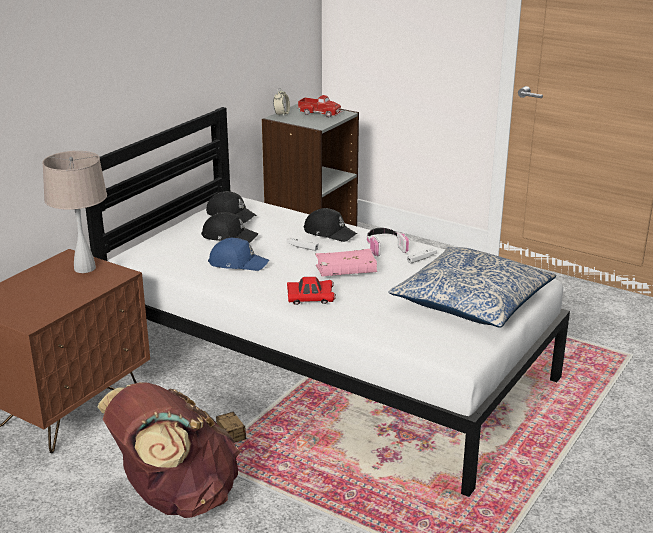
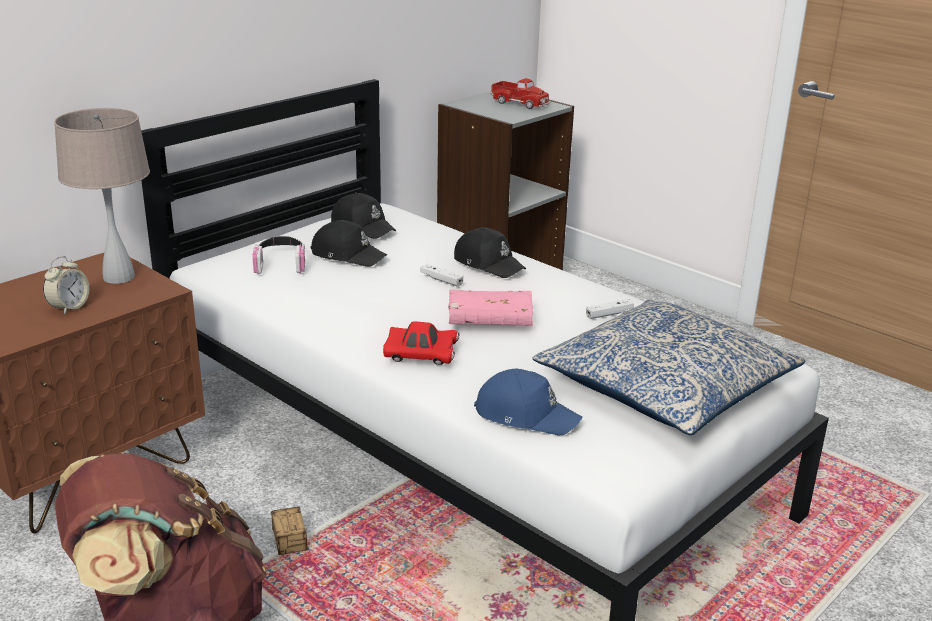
camera: 10 degrees right, 0 degrees up
(238, 263) = (342, 292): blue cap -> blue cap (525, 415)
(281, 114) = (467, 101): alarm clock -> alarm clock (69, 307)
(384, 247) = (560, 291): headphones -> headphones (281, 263)

